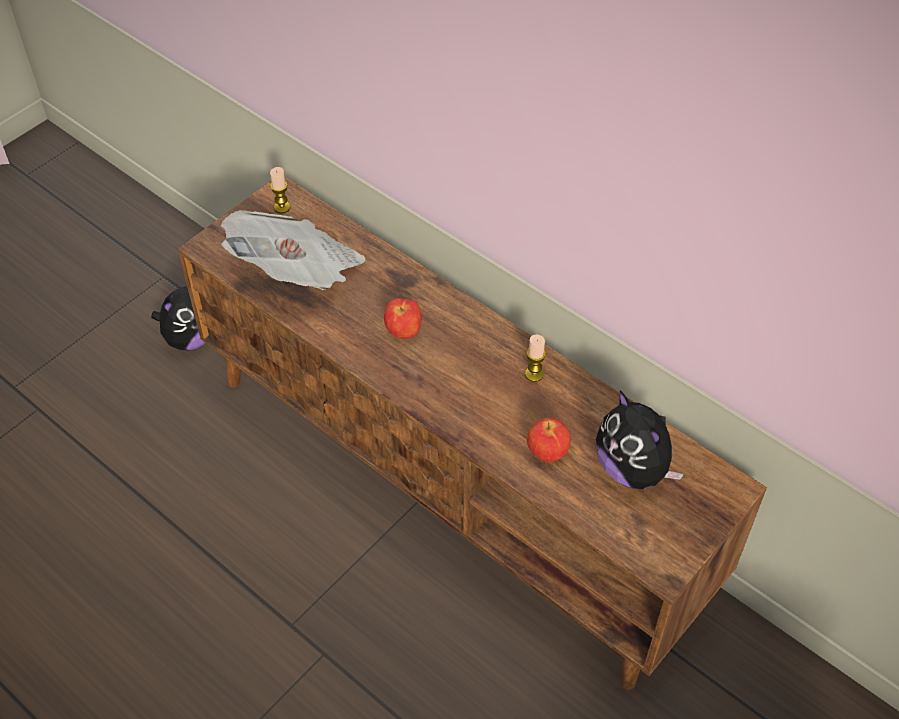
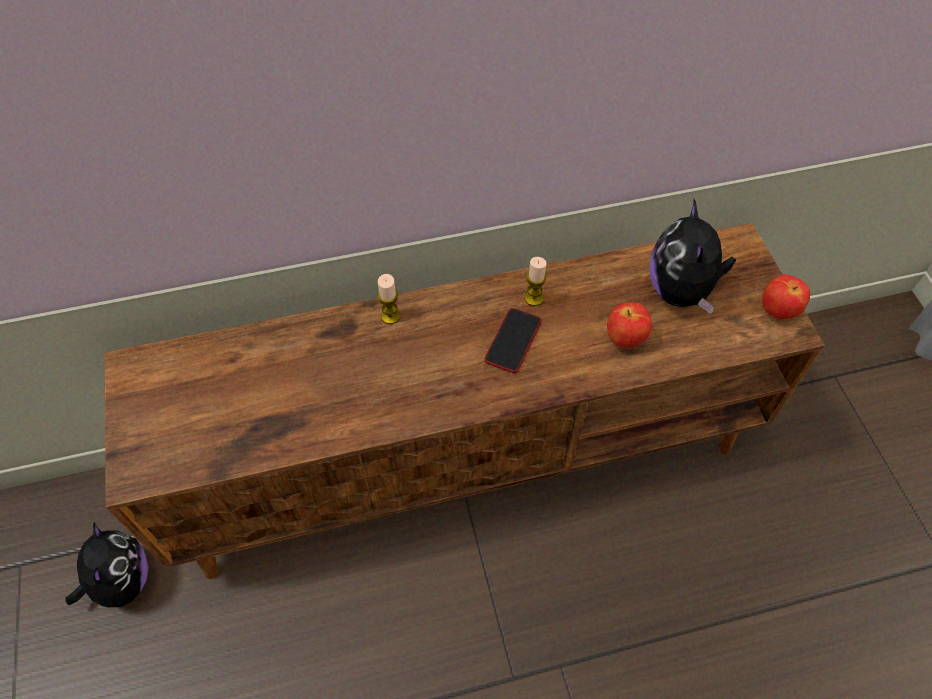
camera: 55 degrees left, 5 degrees up
(282, 207) = (152, 376): candle -> candle (390, 316)
(298, 273) = (252, 411): newspaper -> none
(404, 332) = (406, 365): apple -> apple (778, 311)
(481, 383) = (513, 341): none -> phone
(633, 469) = (681, 291): plush toy -> plush toy turned 90 degrees clockwise

